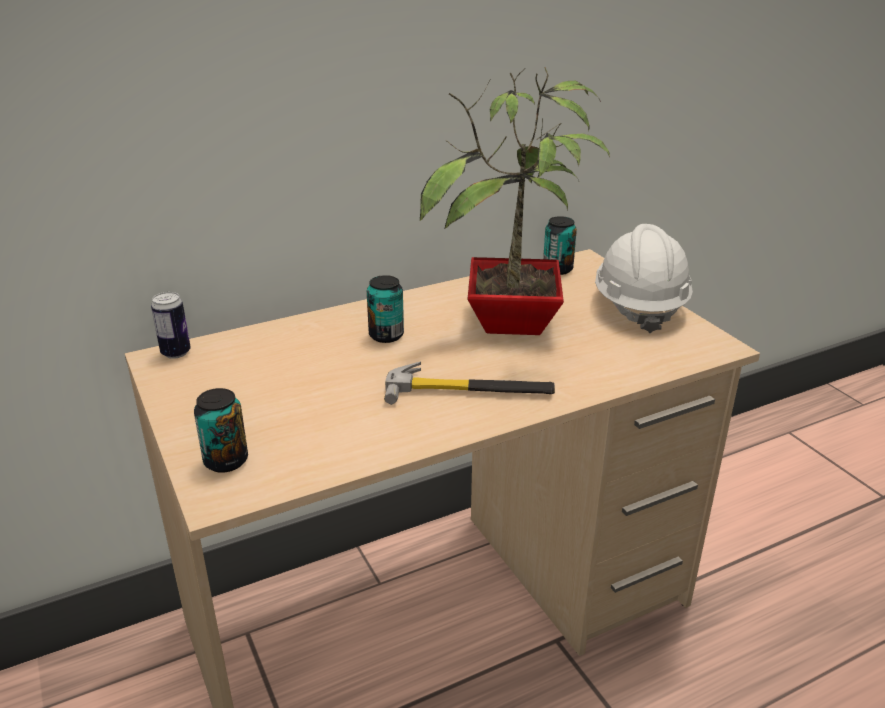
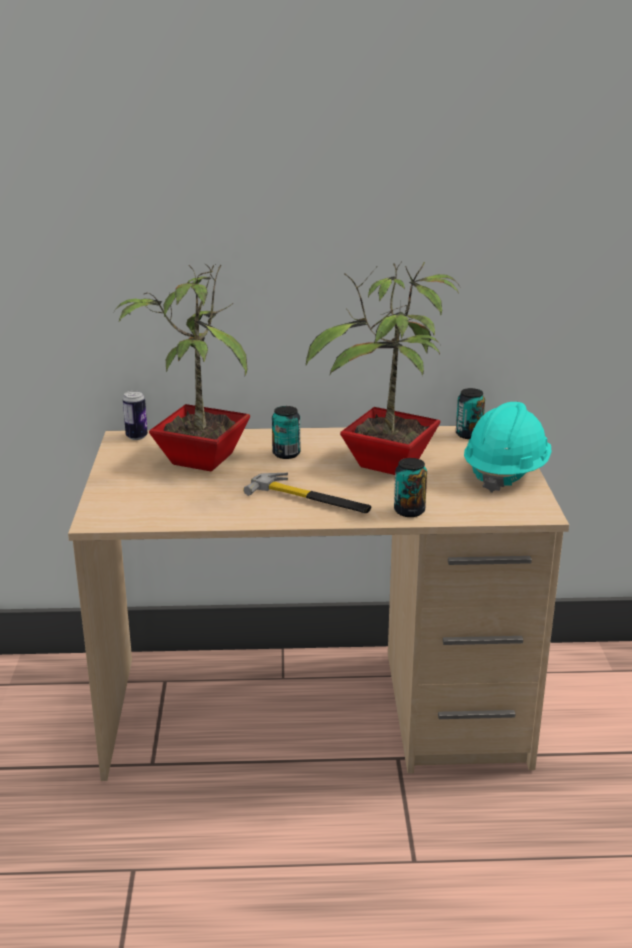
camera: 25 degrees right, 5 degrees down
(226, 461) = (117, 503): can -> can (409, 511)
(284, 367) = (198, 459): none -> potted plant
(639, 306) = (505, 473): white hard hat -> turquoise hard hat

